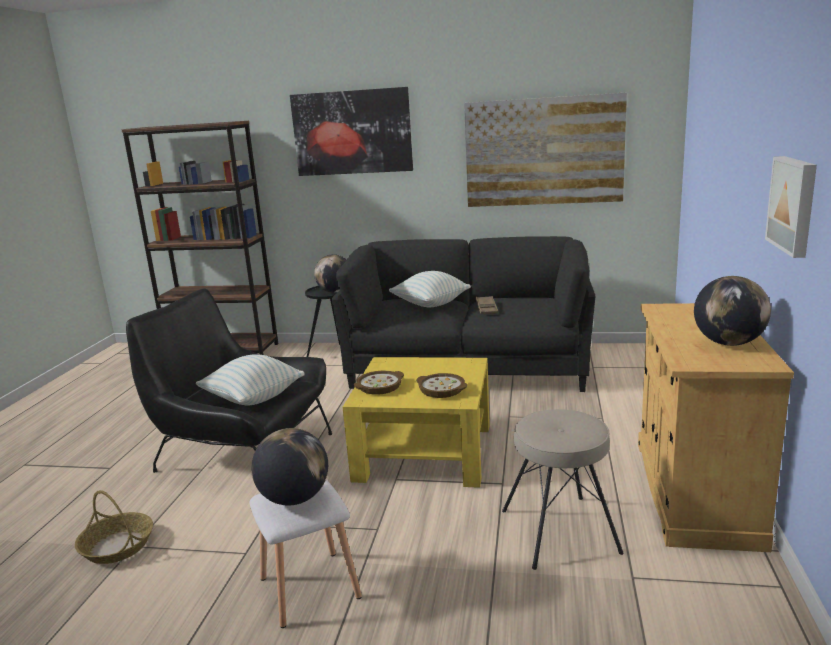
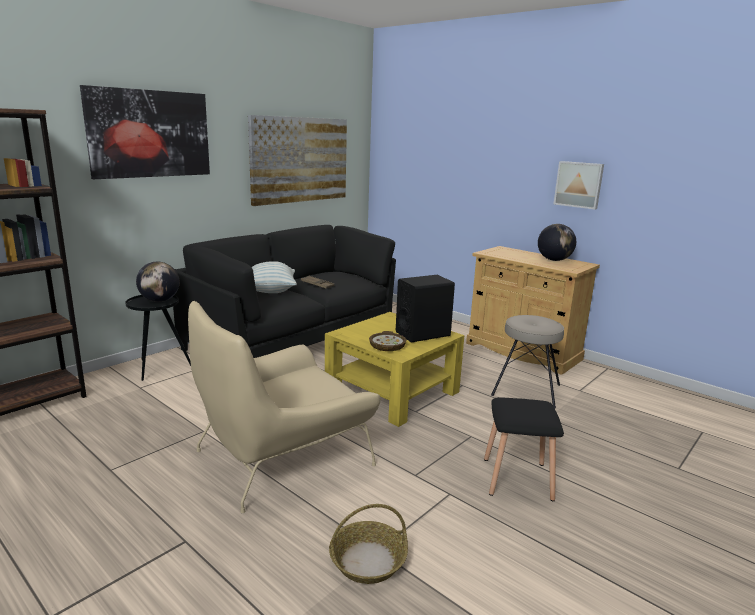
camera: 60 degrees left, 0 degrees up
(243, 453) = (283, 456): black armchair -> beige armchair
(253, 398) = (314, 389): pillow -> none
(294, 498) = (527, 409): globe -> none
(308, 589) = (518, 479): white stool -> black stool
(441, 390) = (423, 334): bowl -> black speaker

